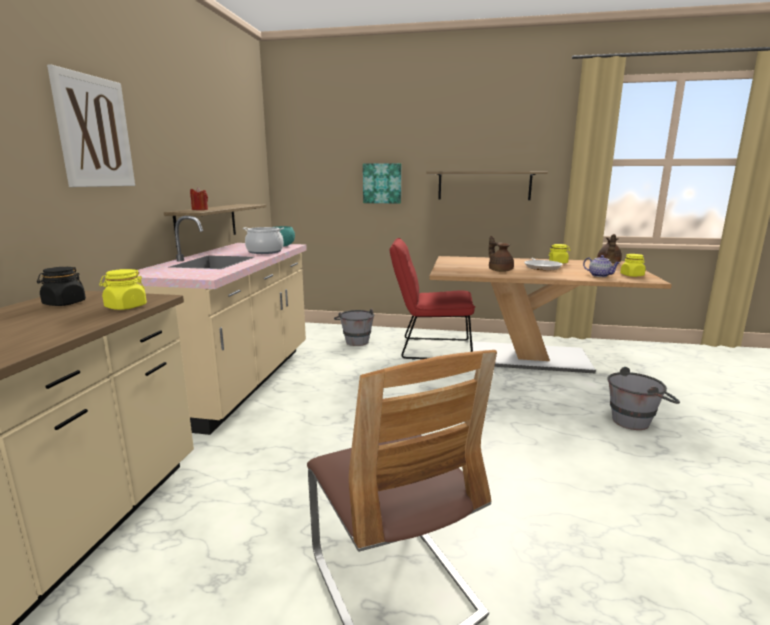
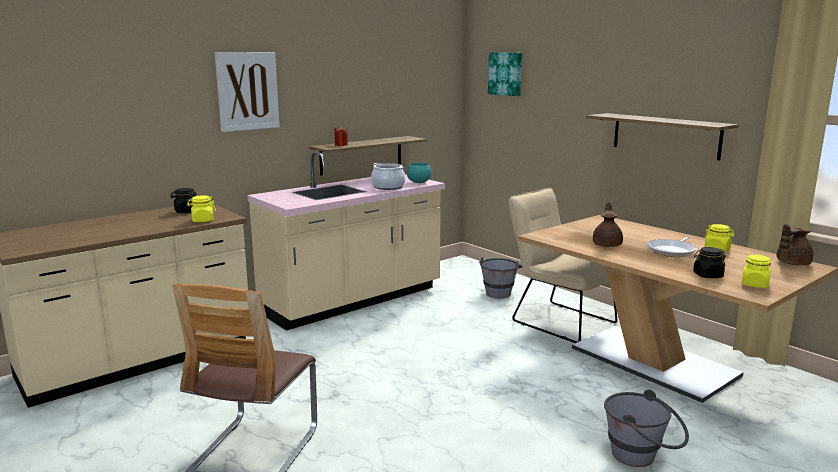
camera: 40 degrees right, 0 degrees up
(382, 183) = (560, 122): picture -> picture (506, 73)
(430, 349) = (558, 320): red chair -> beige chair
(600, 275) = (707, 275): teapot -> black jar

